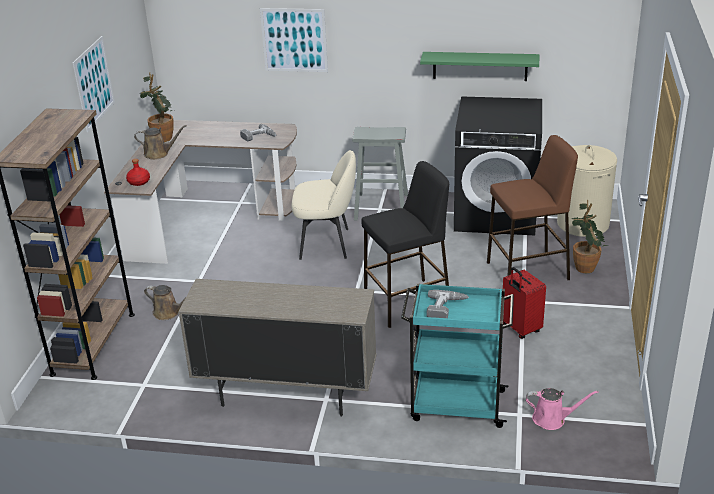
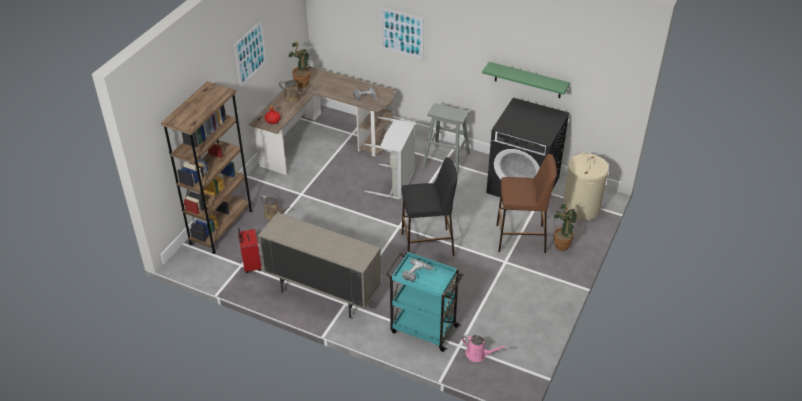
camera: 15 degrees right, 10 degrees up
(326, 244) = (395, 183): beige chair -> grey laundry basket
(520, 329) = (492, 283): red suitcase -> red suitcase (251, 265)

